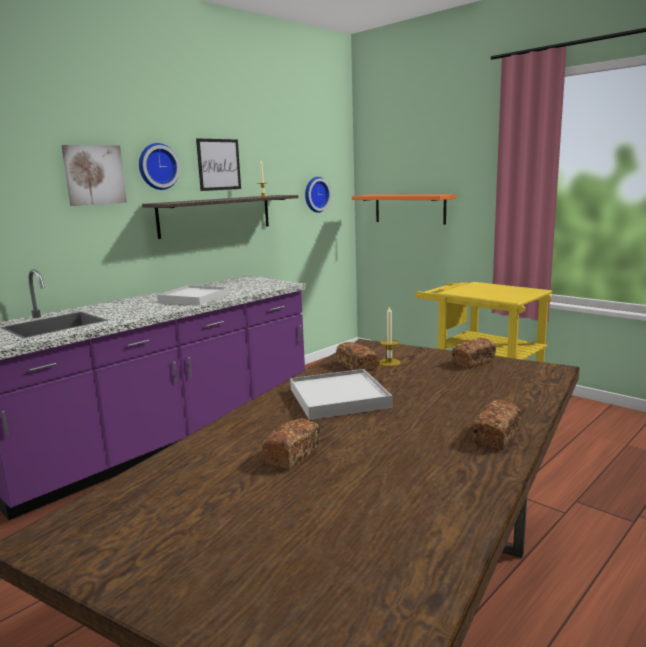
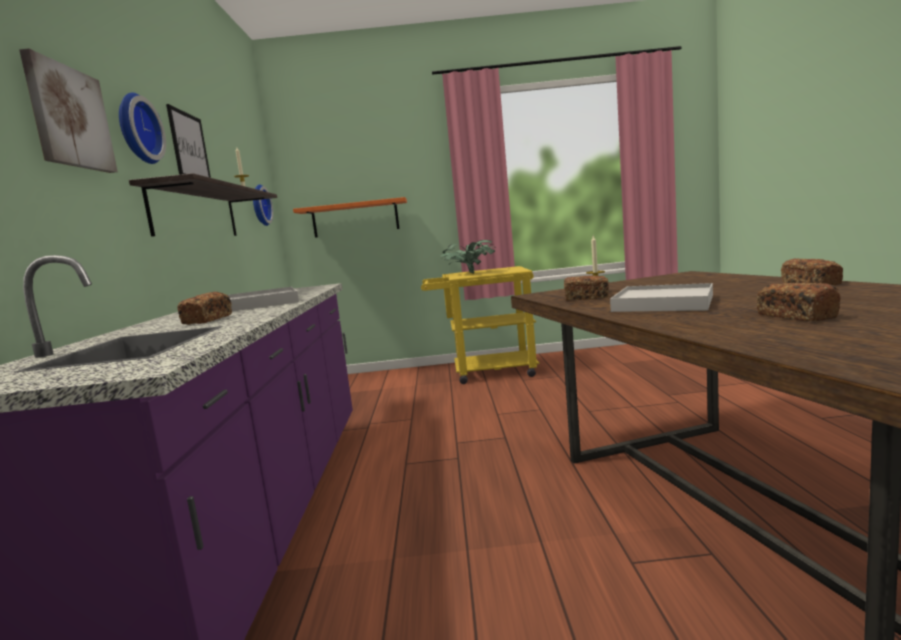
camera: 45 degrees left, 5 degrees down
(472, 290) = (470, 274): none -> potted plant
(473, 362) = (640, 281): bread -> bread (208, 320)

